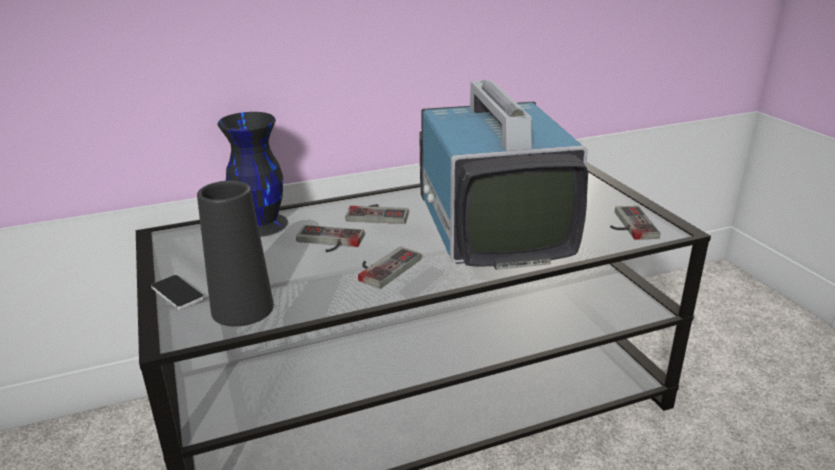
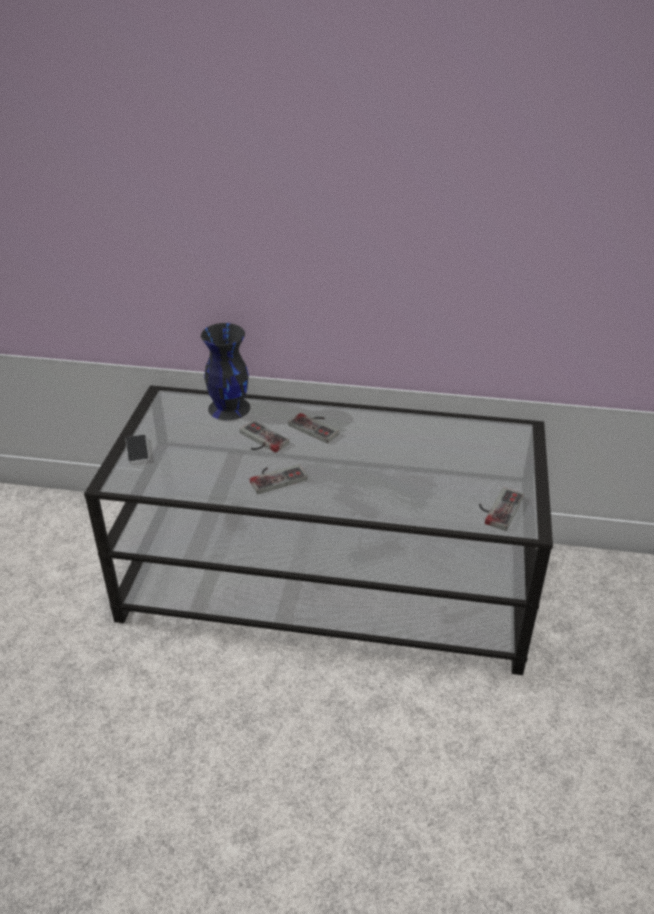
camera: 30 degrees right, 10 degrees up
(242, 308) = (164, 476): black vase -> none
(490, 227) = (385, 469): television -> none

